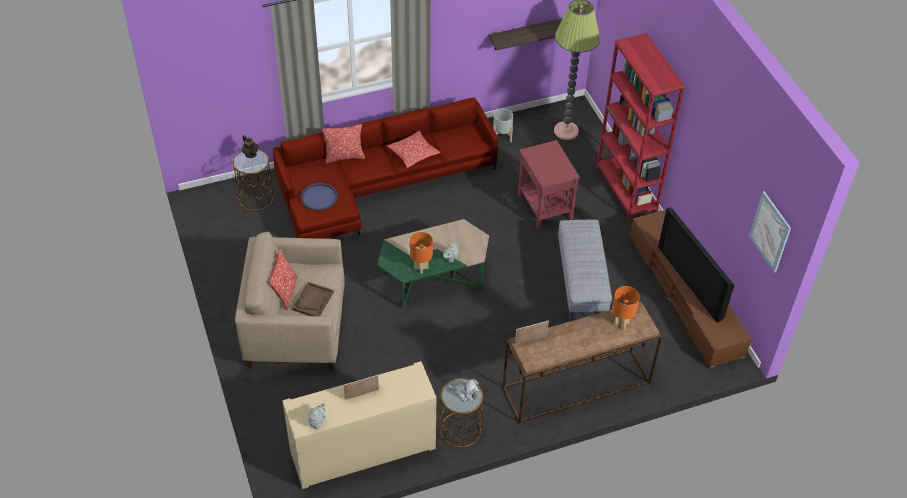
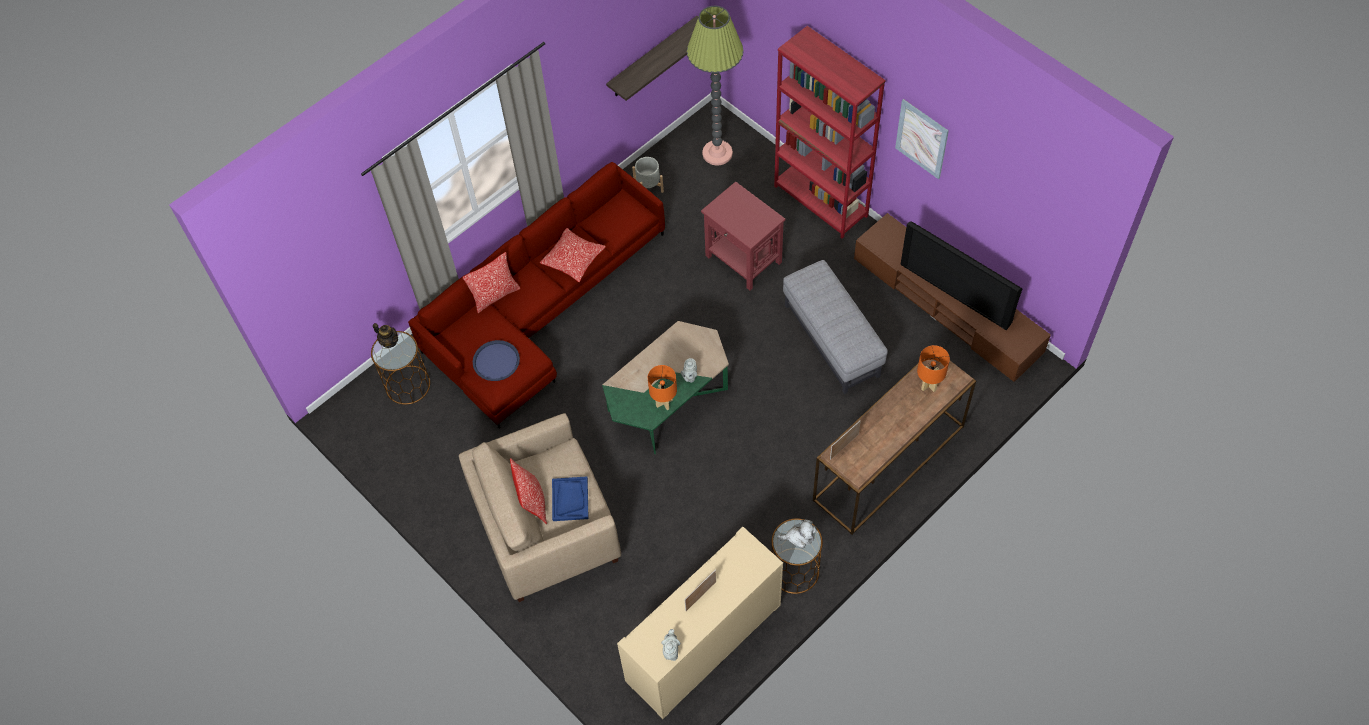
camera: 20 degrees left, 10 degrees up
(313, 301) = (570, 499): brown tray -> blue tray
(770, 231) = (1056, 223): picture -> picture (921, 139)

